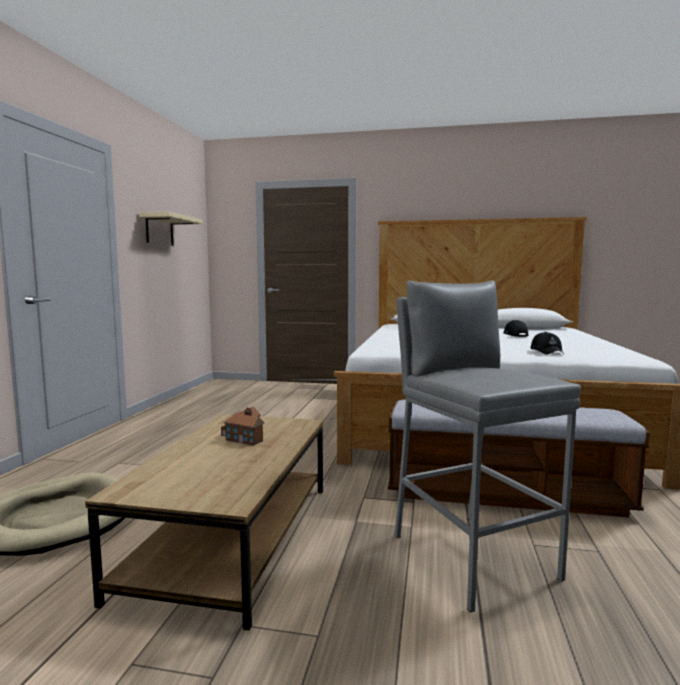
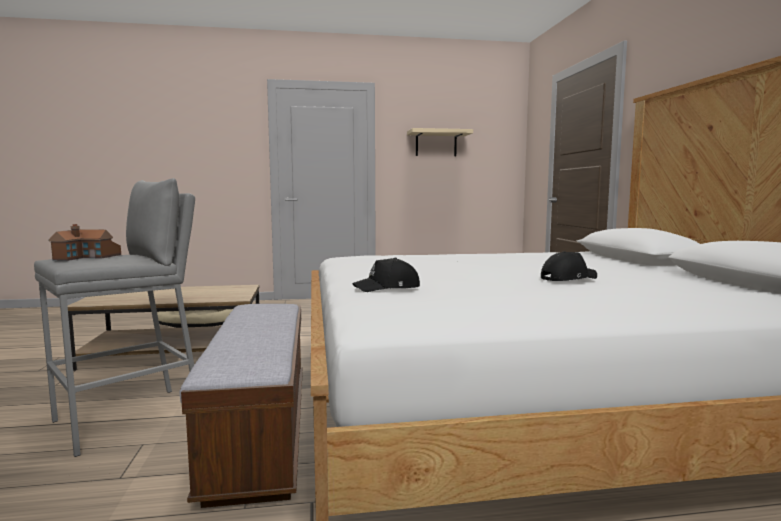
camera: 70 degrees right, 0 degrees up
(244, 437) = (202, 293): toy house -> toy house (87, 257)

